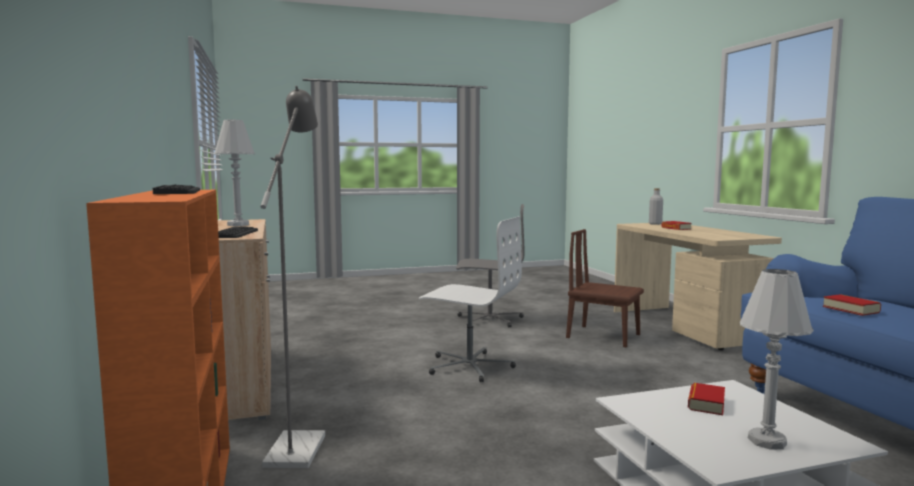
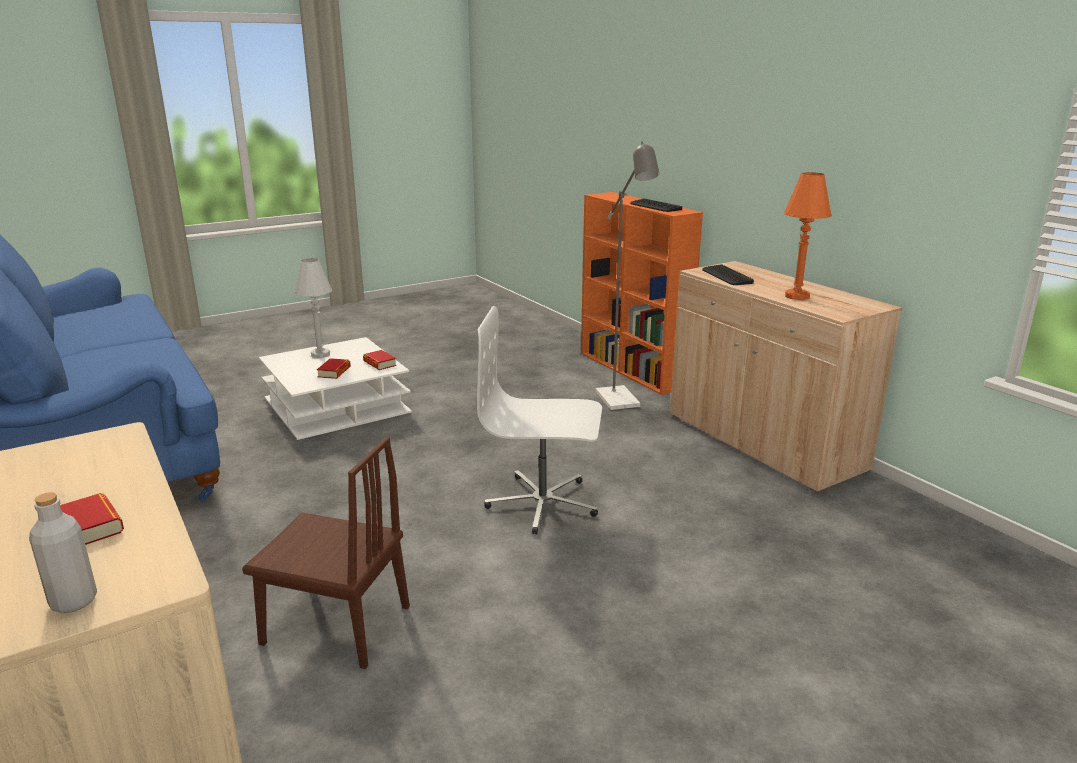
camera: 165 degrees right, 15 degrees up
(238, 225) = (797, 296): white table lamp -> orange table lamp
(489, 319) = (576, 672): grey office chair -> none
(850, 309) = (165, 361): book -> book (379, 363)

